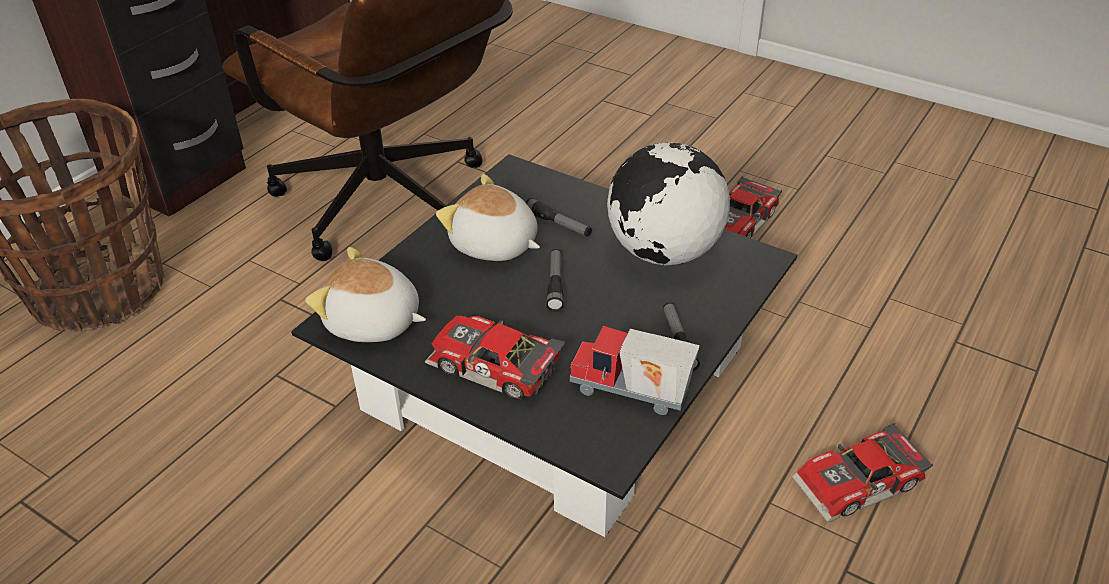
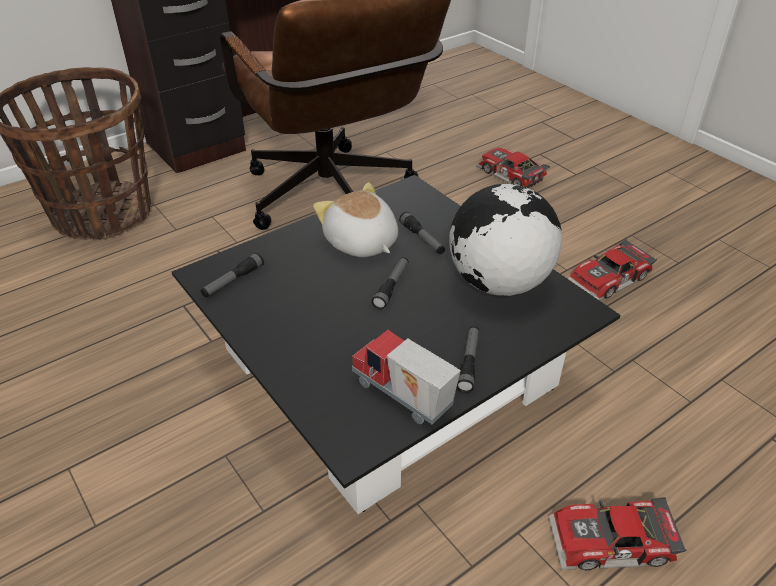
camera: 20 degrees right, 0 degrees up
(373, 323) = (233, 281): plush toy -> flashlight
(493, 368) = (301, 342): toy car -> toy car (509, 175)

